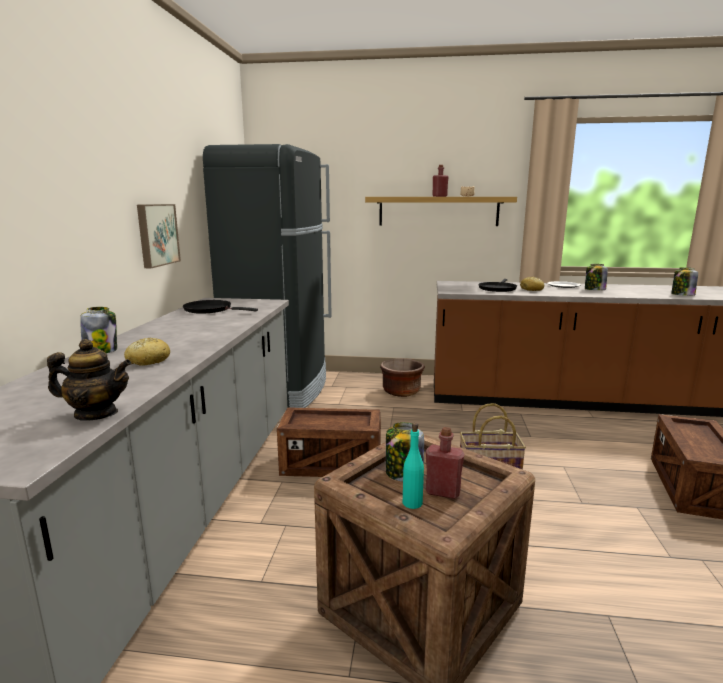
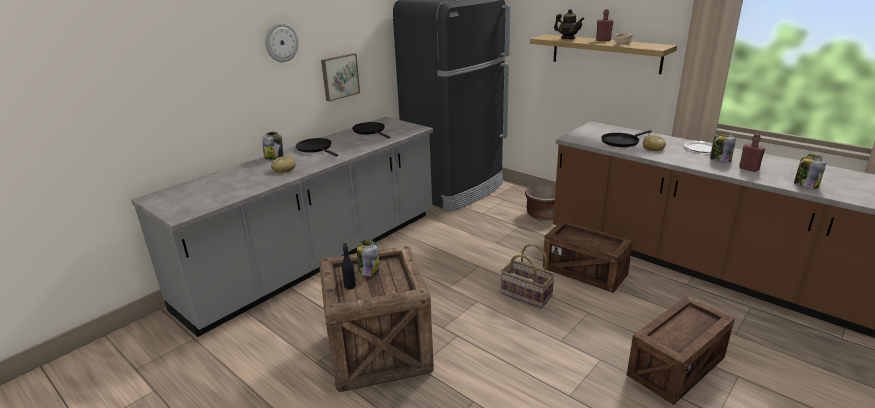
camera: 35 degrees right, 10 degrees up
(90, 163) = (281, 42): none -> wall clock
(96, 414) = (226, 198): teapot -> teapot (568, 38)
(159, 333) = (315, 148): none -> black frying pan
(331, 464) = (426, 256): crate -> crate (584, 272)
(412, 503) = (350, 286): turquoise bottle -> black bottle
(443, 492) = (372, 286): red bottle -> red bottle (749, 169)

